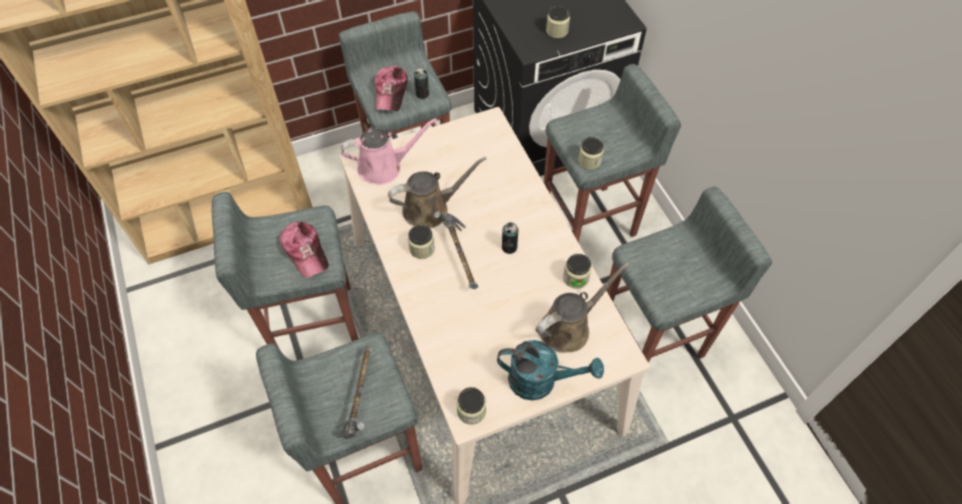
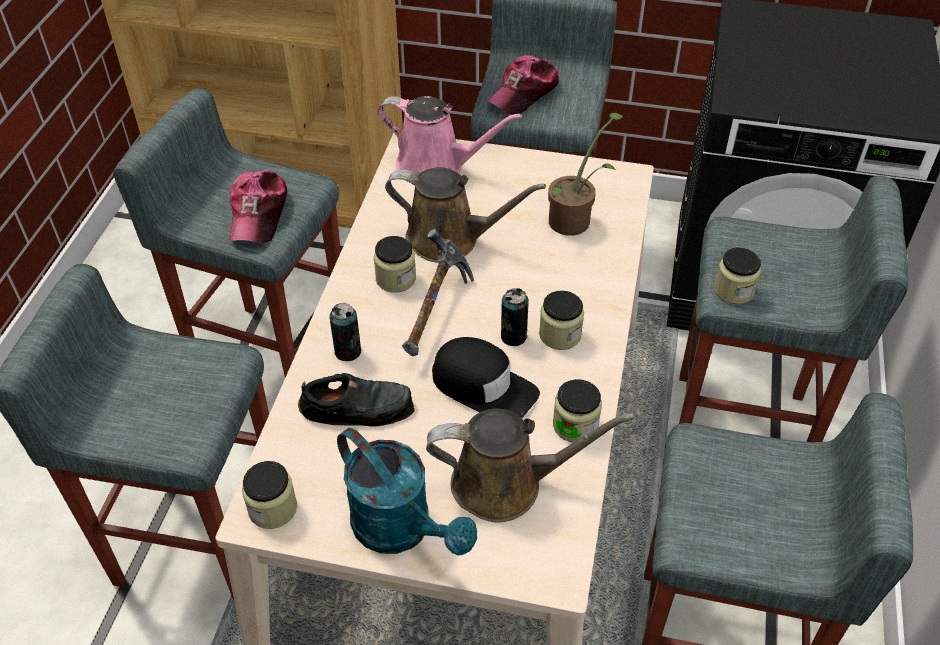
camera: 35 degrees right, 10 degrees down
(360, 401) = (156, 413): hammer -> none
(422, 94) = (563, 111): can -> can (347, 351)
(466, 332) = (358, 407): none -> black shoe
(485, 161) = (575, 219): none -> potted plant
(517, 283) = (483, 387): none -> black cap
(557, 31) = (799, 93): jar -> jar (560, 335)

